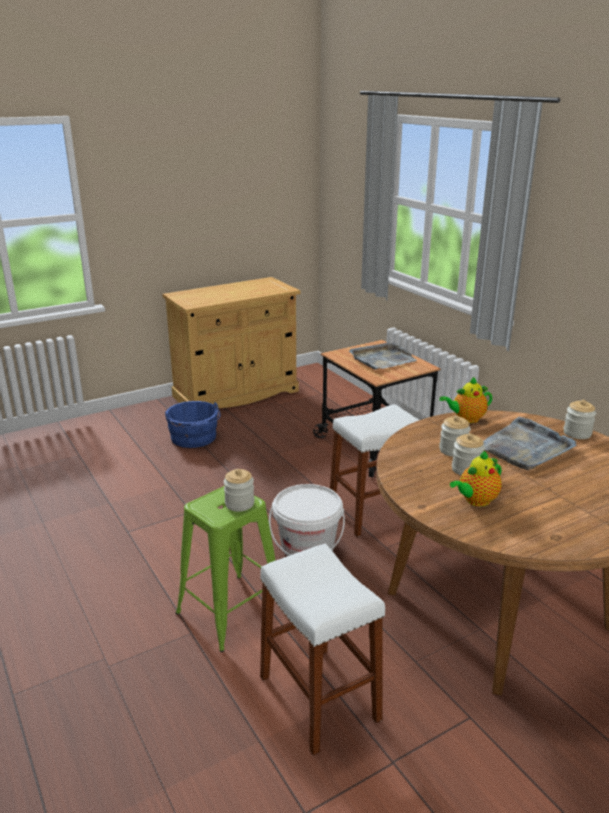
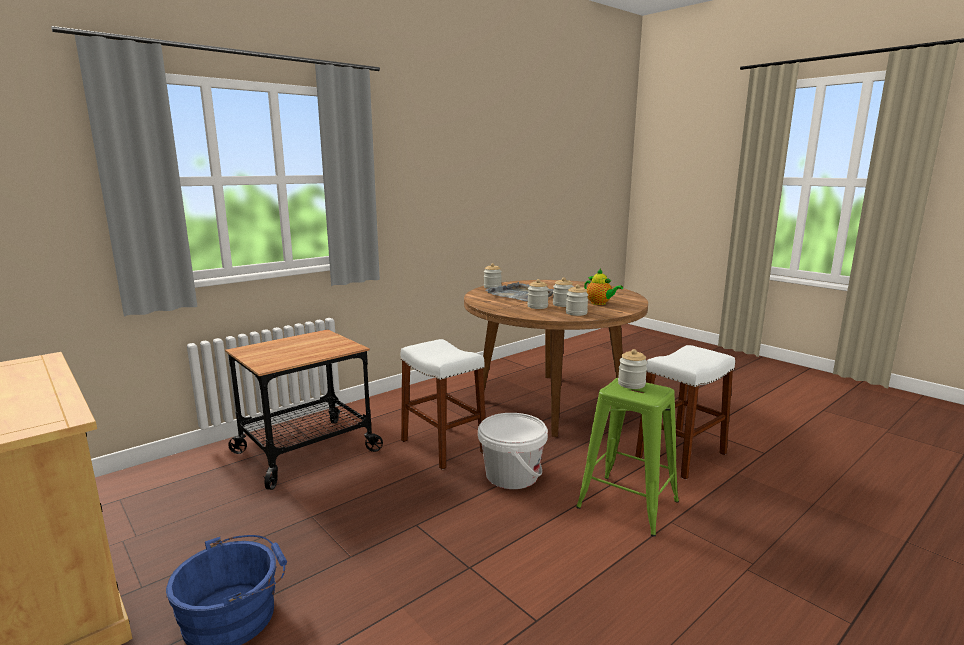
camera: 100 degrees left, 10 degrees down
(381, 359) = (295, 347): grey tray -> none
(416, 471) = (576, 313): none -> jar
(466, 419) = (484, 304): teapot -> none

